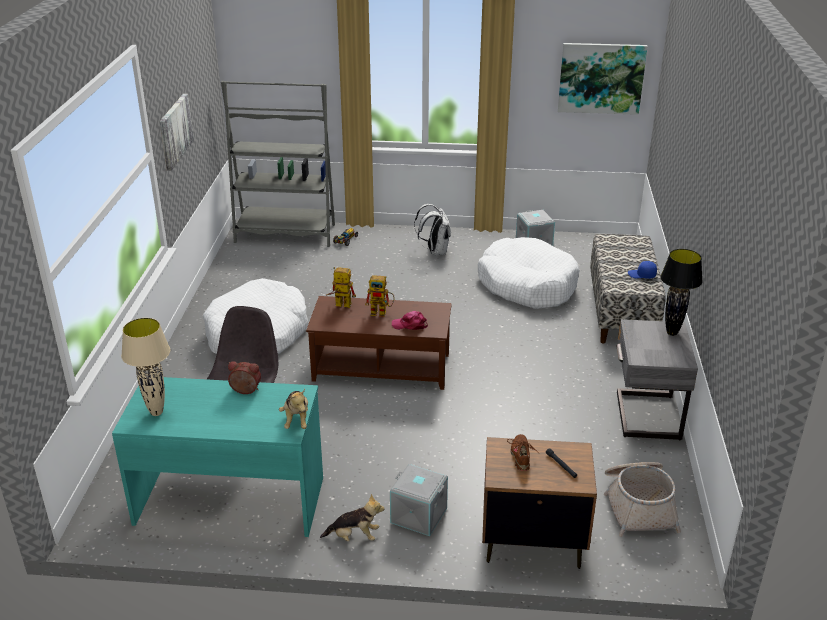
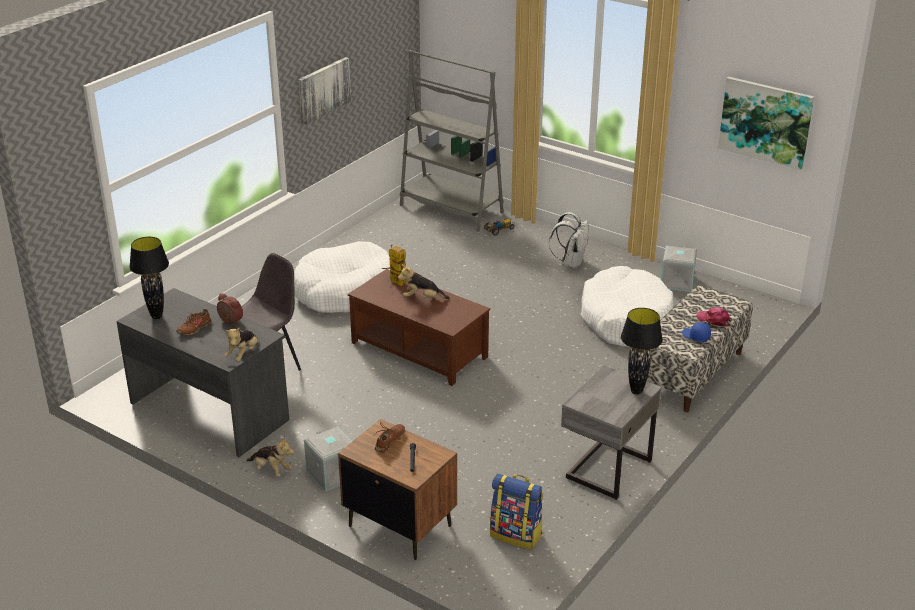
camera: 30 degrees right, 0 degrees up
(156, 412) = (157, 316): beige table lamp -> black table lamp
(213, 411) = (194, 328): none -> brown shoe
(230, 499) = (210, 410): turquoise desk -> grey desk
(382, 312) = (422, 298): toy robot -> plush toy
(410, 325) = (434, 315): pink cap -> pink cap (714, 320)
(638, 505) = (516, 534): basket -> backpack

